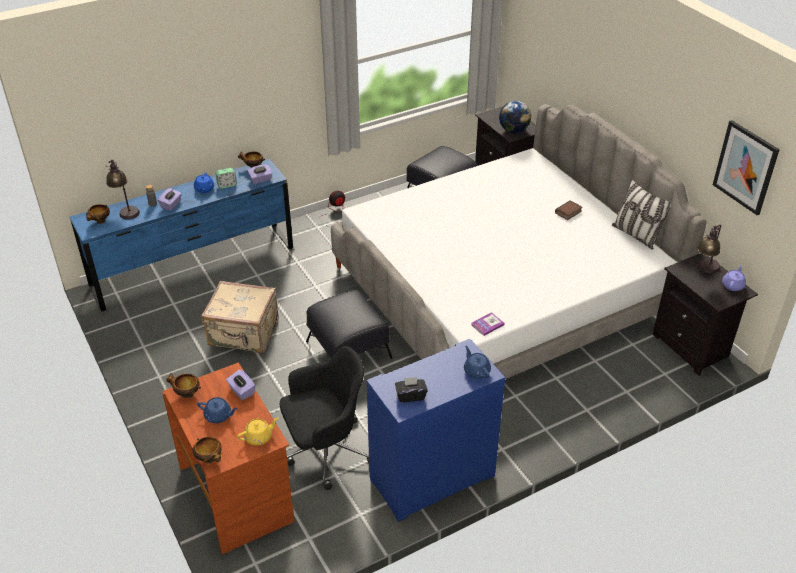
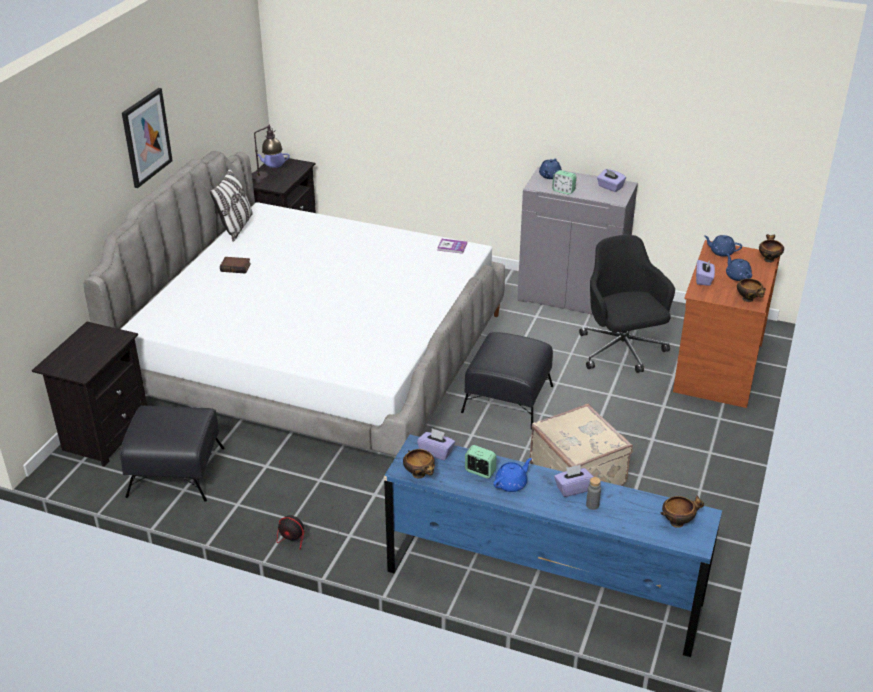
camera: 130 degrees left, 5 degrees down
(125, 210) = (632, 519): table lamp -> none
(259, 437) = (721, 252): yellow teapot -> blue teapot
(325, 451) = (621, 351): black office chair -> black office chair turned 45 degrees clockwise
(410, 396) = (610, 187): black tissue box -> purple tissue box
(432, 478) = (572, 297): blue cabinet -> grey cabinet
(438, 361) = (563, 191): none -> alarm clock
(514, 131) = (106, 340): globe -> none
(745, 167) = (234, 75): picture -> picture (146, 137)

